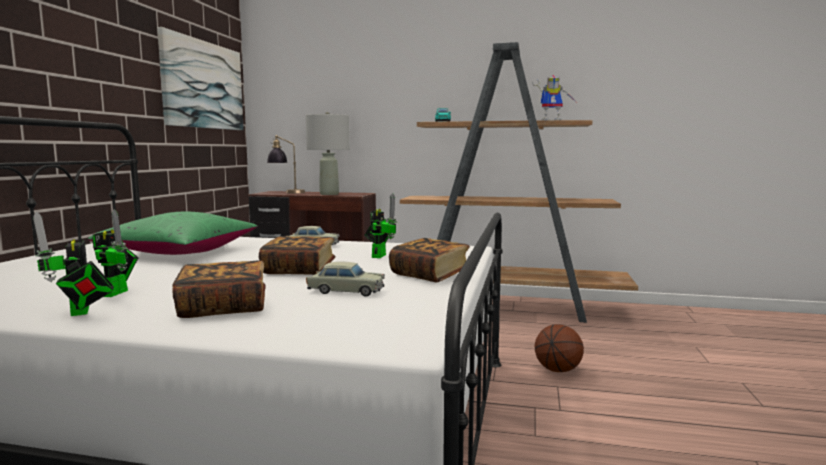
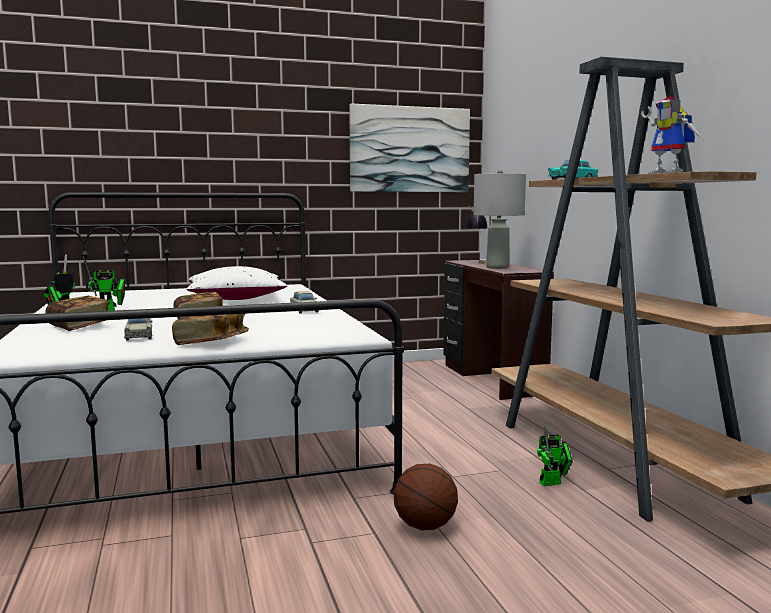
camera: 60 degrees right, 0 degrees up
(180, 252) = (236, 298): green pillow -> white pillow
(379, 255) = (283, 325): toy robot -> toy robot (553, 483)

